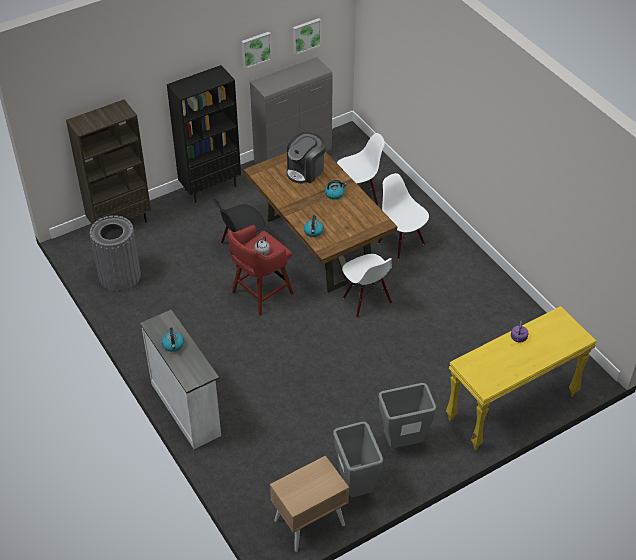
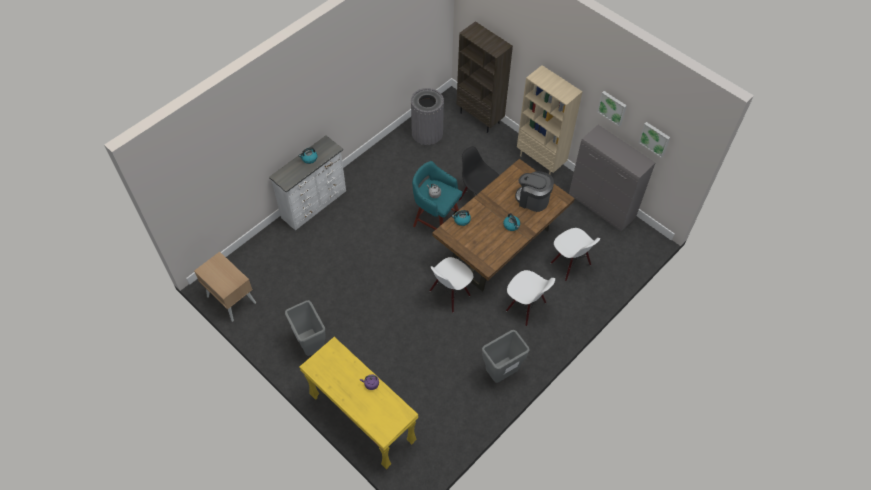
camera: 75 degrees right, 10 degrees up
(210, 187) = (541, 161): black bookcase -> beige bookcase
(260, 293) = (435, 221): red stool -> turquoise stool
(356, 487) = (265, 322): grey trash can -> grey trash can (501, 373)
(401, 243) = (525, 307): white chair -> white chair turned 90 degrees clockwise

